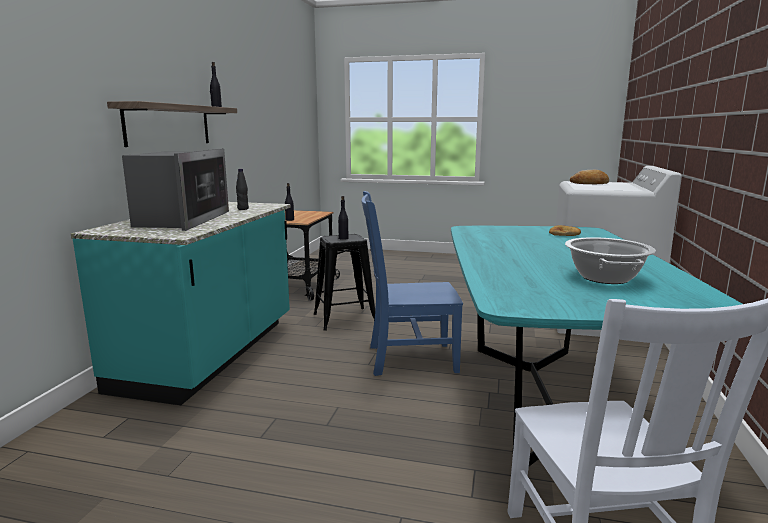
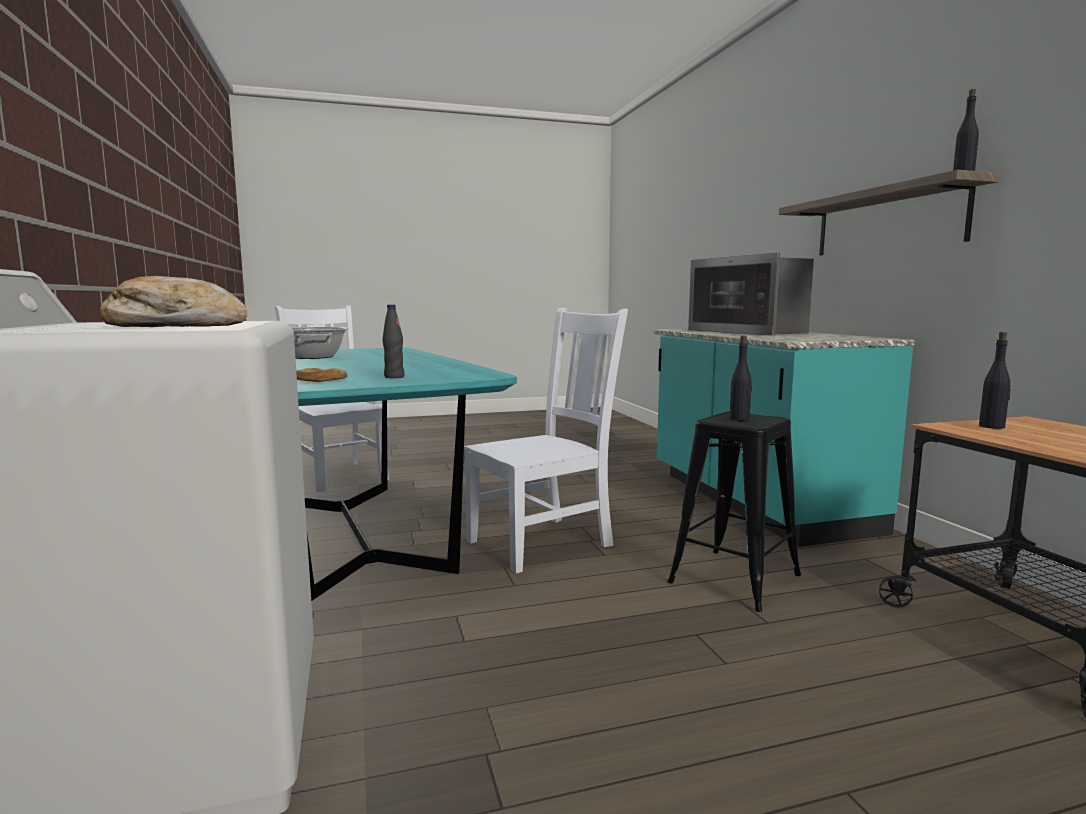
camera: 150 degrees right, 5 degrees down
(243, 209) = (780, 337): black bottle -> black bottle (394, 377)
(408, 359) = (544, 542): blue chair -> white chair

